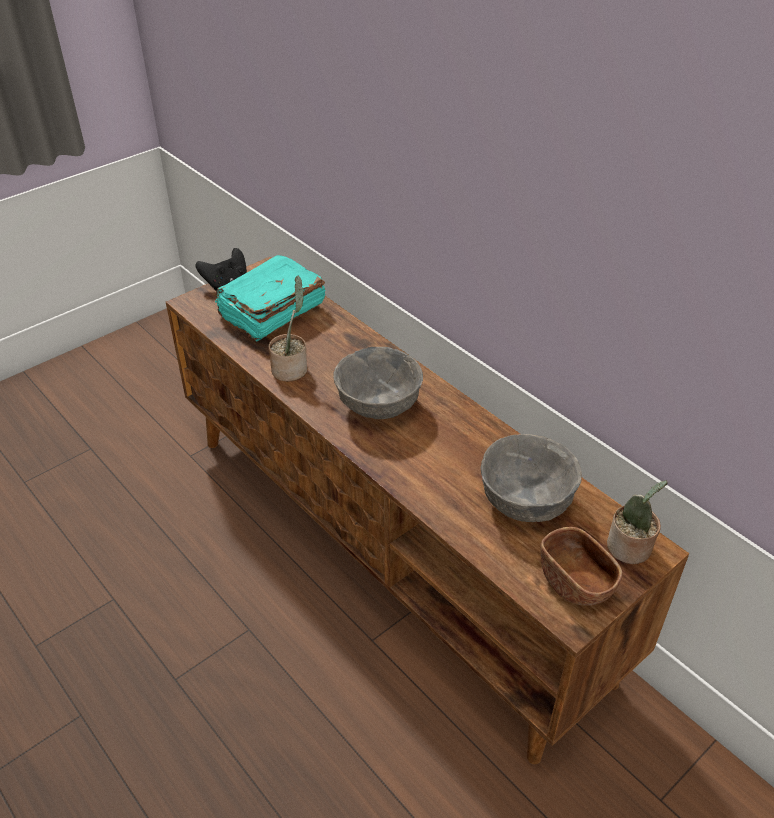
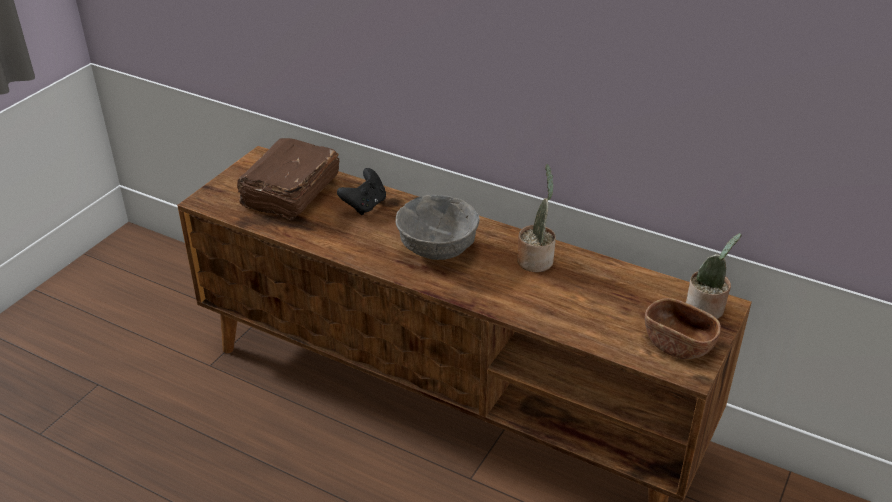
camera: 20 degrees left, 5 degrees down
(226, 283) = (229, 176): black game controller -> black game controller (365, 205)
(271, 312) = (289, 193): turquoise book -> brown book
(291, 368) = (339, 236): potted plant -> potted plant (536, 259)
(527, 501) = (606, 294): grey bowl -> none

